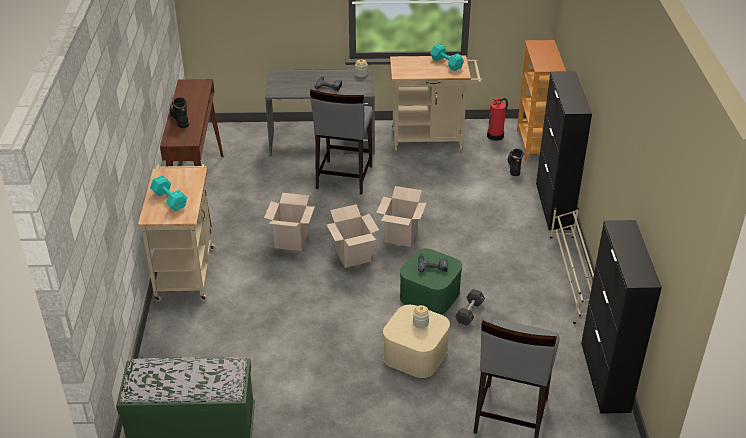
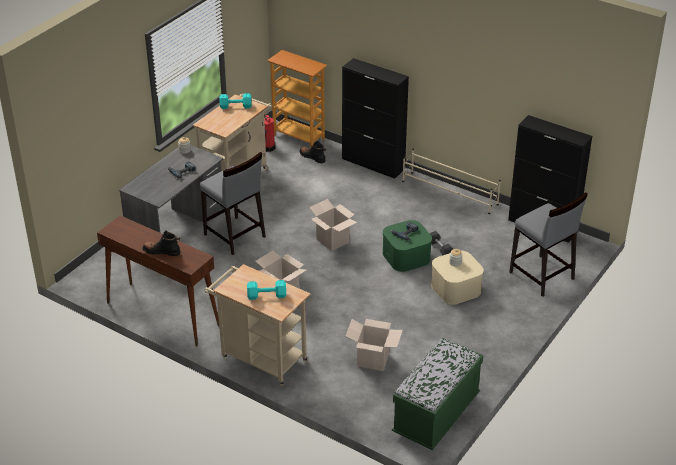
camera: 55 degrees left, 0 degrees up
(353, 255) = (331, 271): cardboard box -> cardboard box (373, 360)

